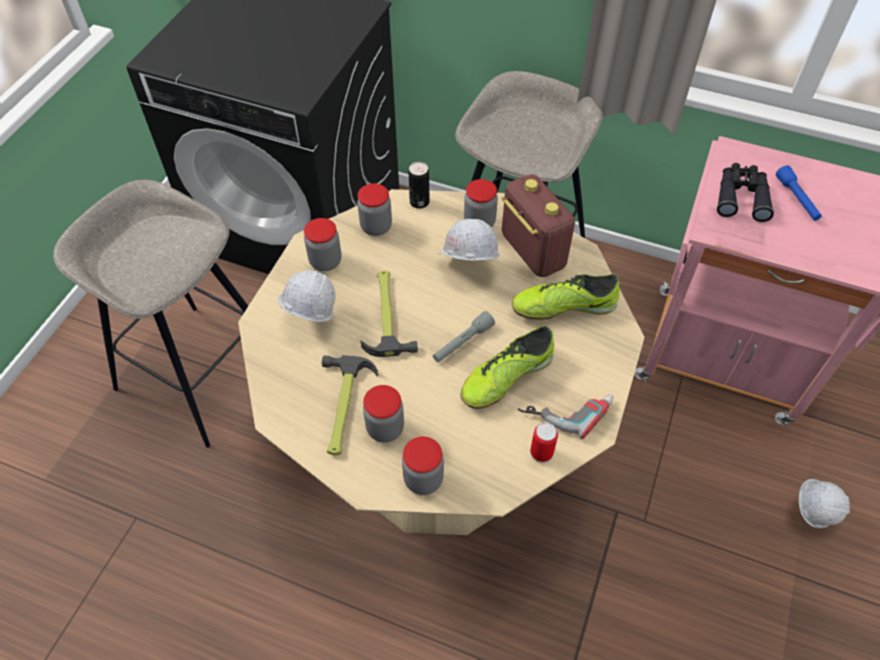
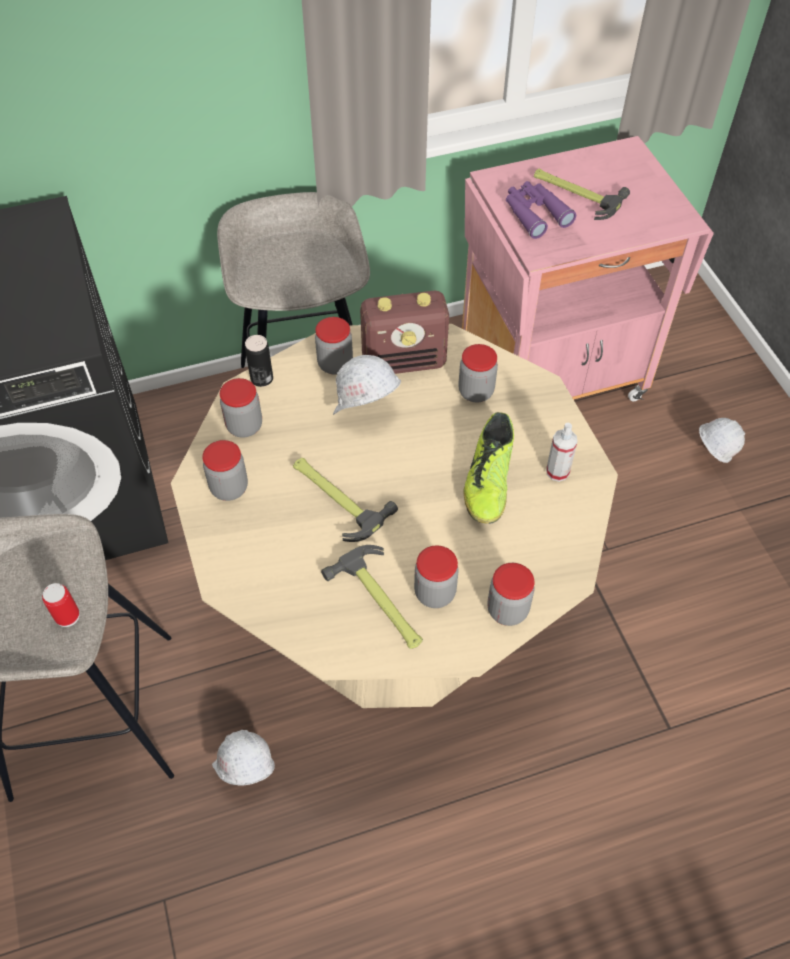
camera: 40 degrees left, 0 degrees up
(310, 319) = (270, 549): white hard hat -> white hard hat (245, 773)
(462, 343) = (425, 477): grey flashlight -> none
(532, 251) = (405, 361): radio -> radio turned 150 degrees clockwise
(541, 453) = (574, 521): can -> can (67, 616)
(563, 306) = (476, 392): shoe -> jar
(566, 407) = (557, 472): power drill -> spray bottle
(741, 196) = (534, 214): black binoculars -> purple binoculars
(796, 199) = (575, 193): blue flashlight -> hammer

